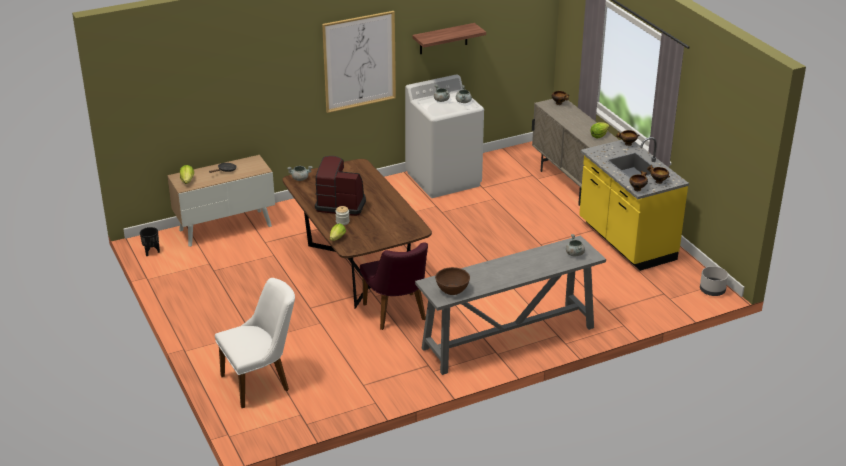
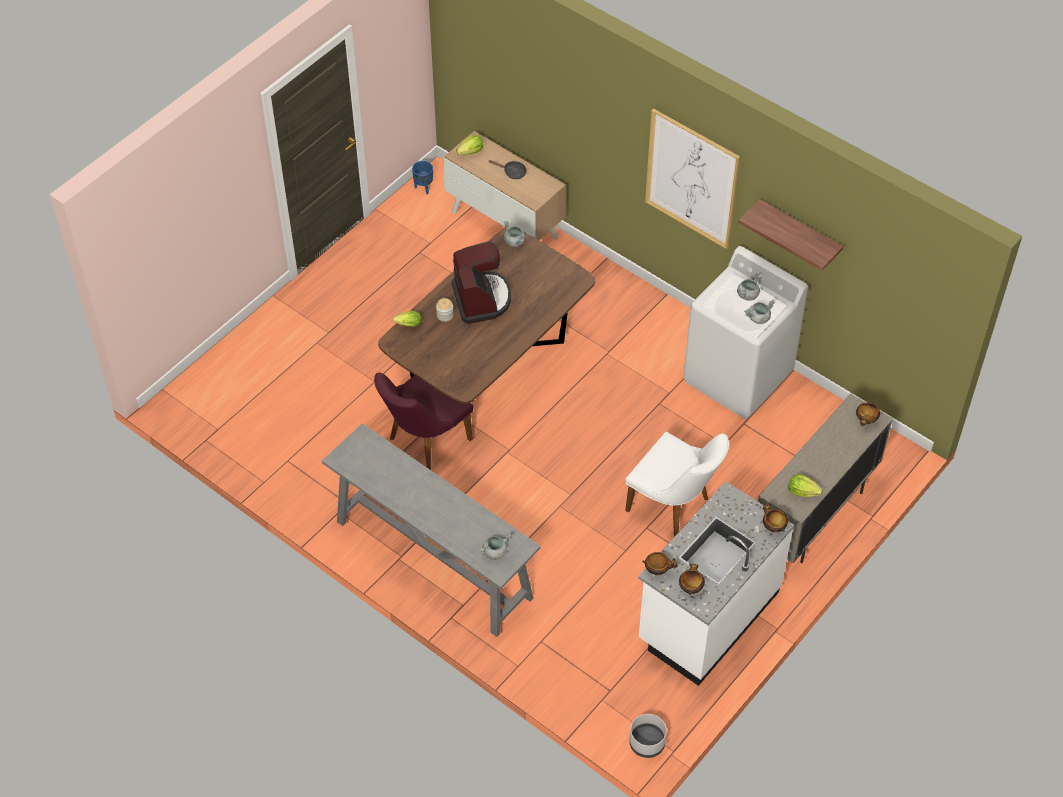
camera: 65 degrees right, 20 degrees up
(151, 252) = (424, 188): black planter -> blue planter
(261, 381) = (254, 376): white chair -> white chair (674, 507)
(452, 289) = (361, 462): brown bowl -> none
(625, 241) = (707, 616): yellow counter -> white counter

